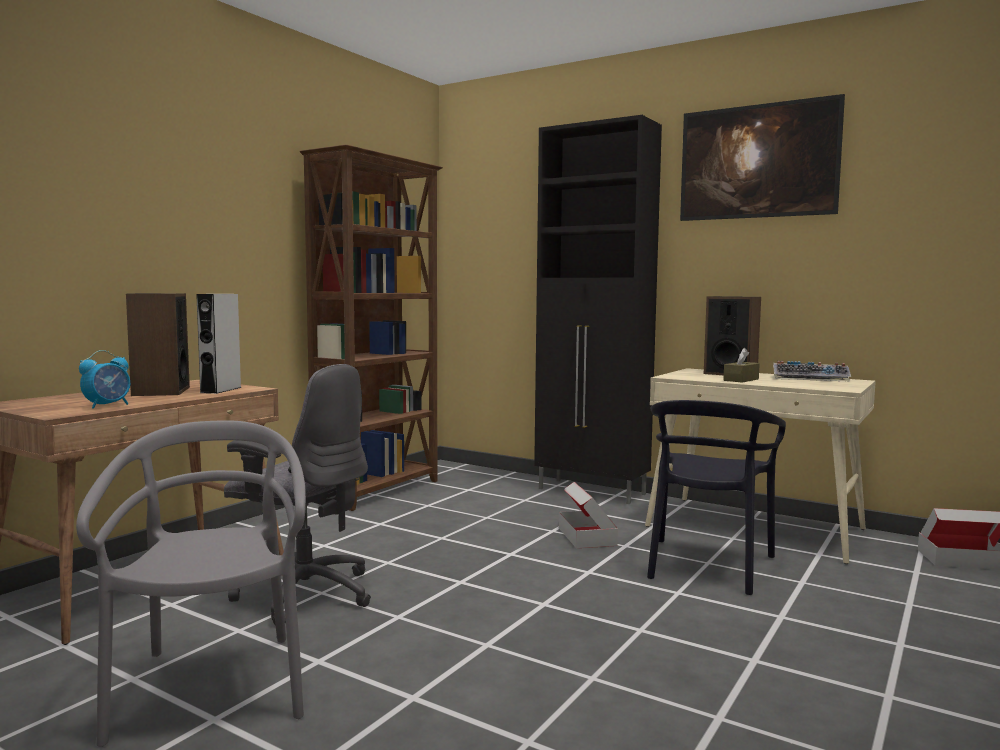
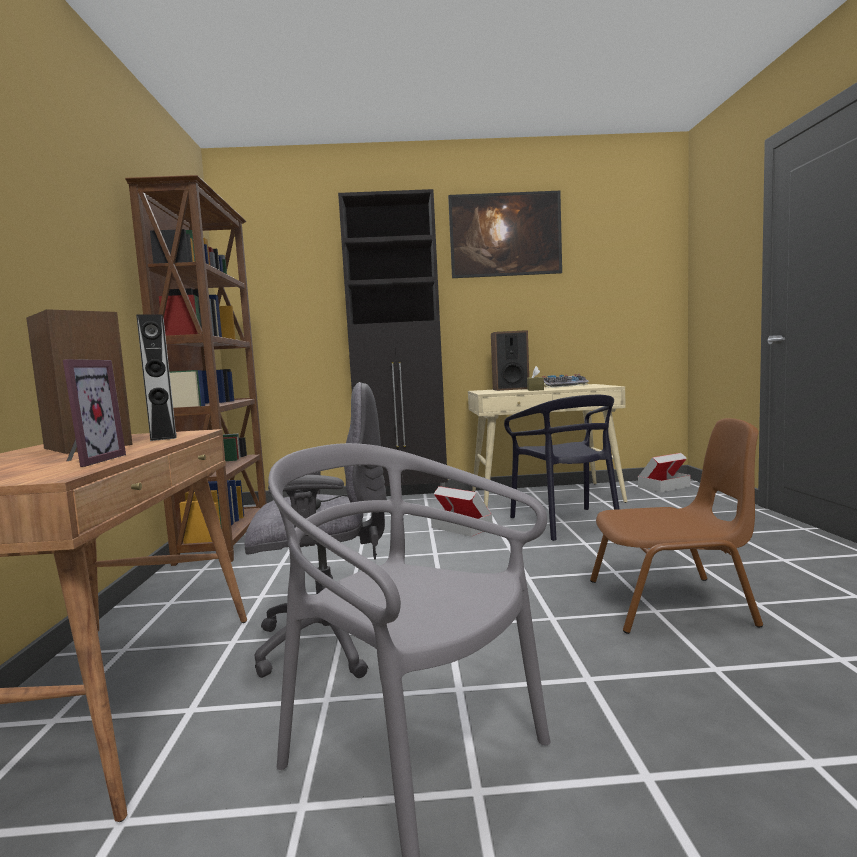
camera: 35 degrees left, 0 degrees up
(108, 406) = (87, 461): alarm clock -> picture frame
(625, 678) = (671, 603): none -> brown chair

